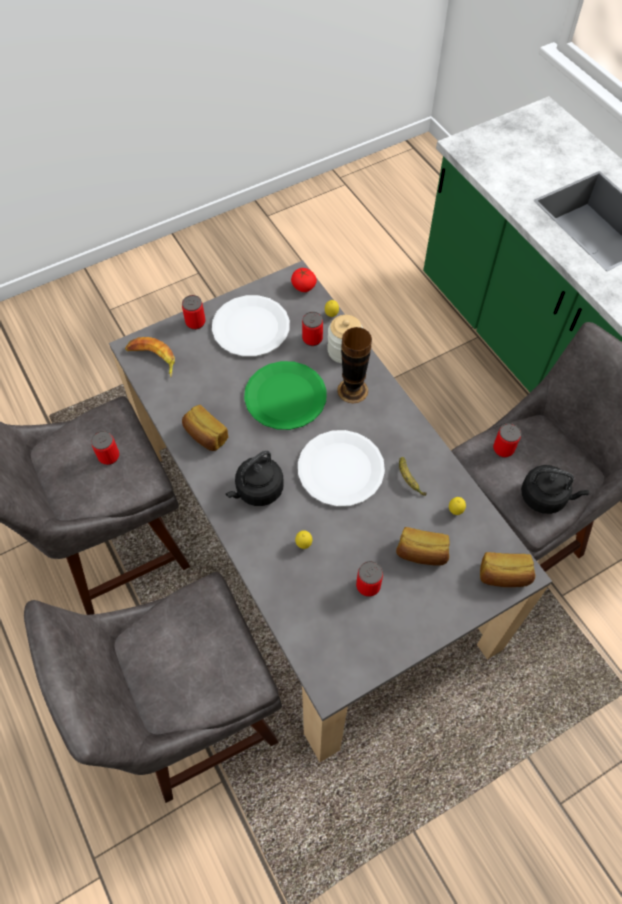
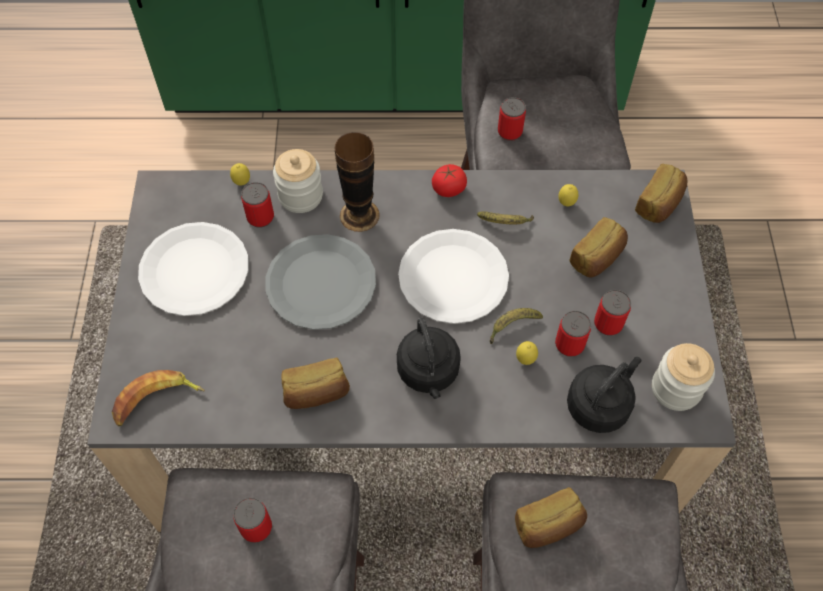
camera: 60 degrees left, 0 degrees up
(195, 322) = (138, 326): can -> can (569, 344)
(196, 622) = (548, 526): none -> bread
(285, 397) = (320, 283): green plate -> grey plate
(303, 287) = (179, 189): tomato -> tomato (448, 189)
(325, 524) = (512, 326): none -> banana
(342, 656) = (676, 388): none -> jar
(545, 497) = (583, 130): black kettle -> black kettle (599, 404)

